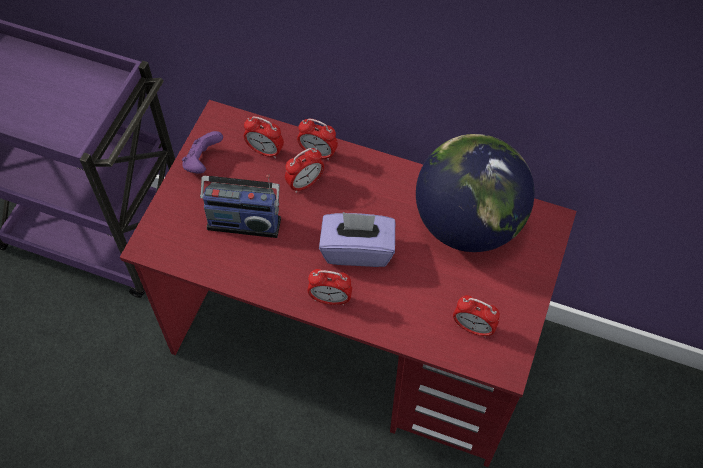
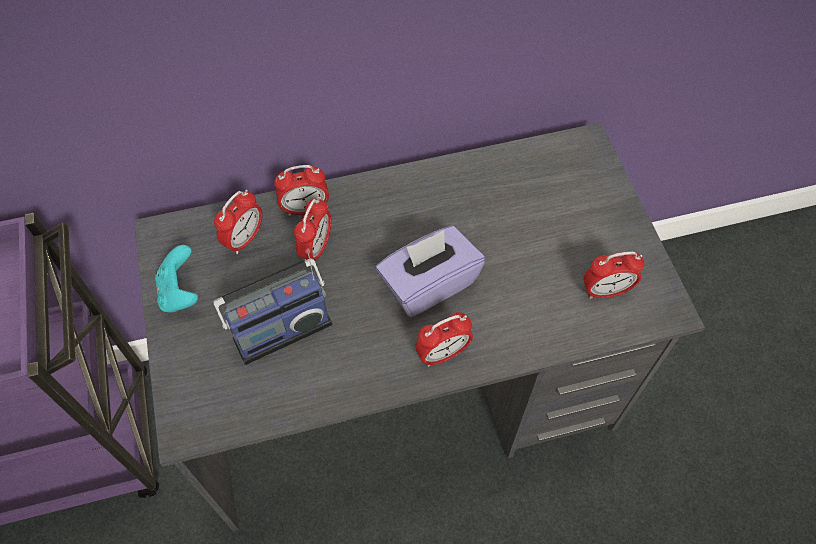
camera: 35 degrees left, 0 degrees up
(203, 162) = (180, 292): purple game controller -> turquoise game controller
(265, 151) = (244, 239): alarm clock -> alarm clock turned 45 degrees counterclockwise
(352, 342) = (407, 396): red desk -> grey desk
(467, 224) = (514, 192): globe -> none

